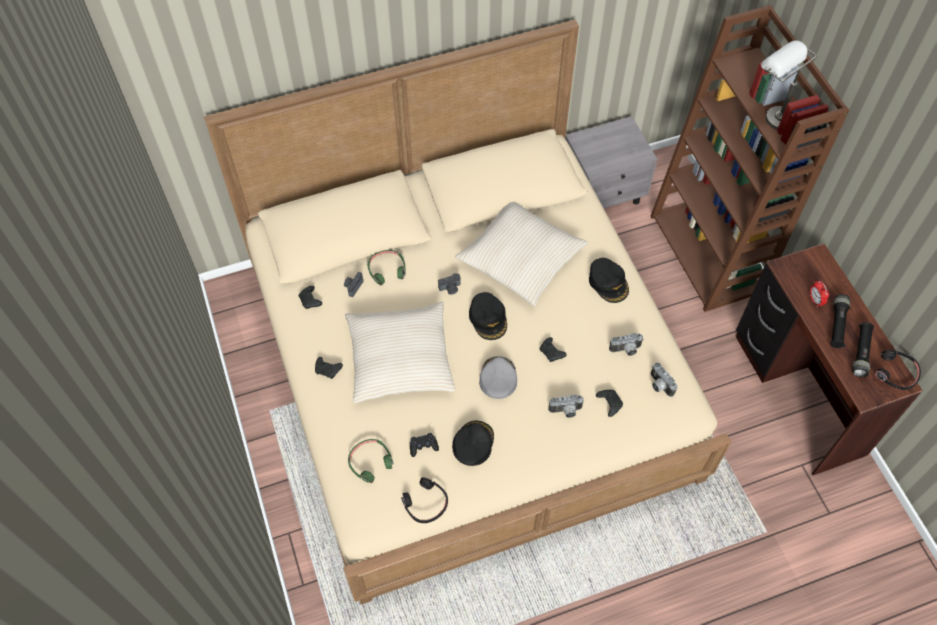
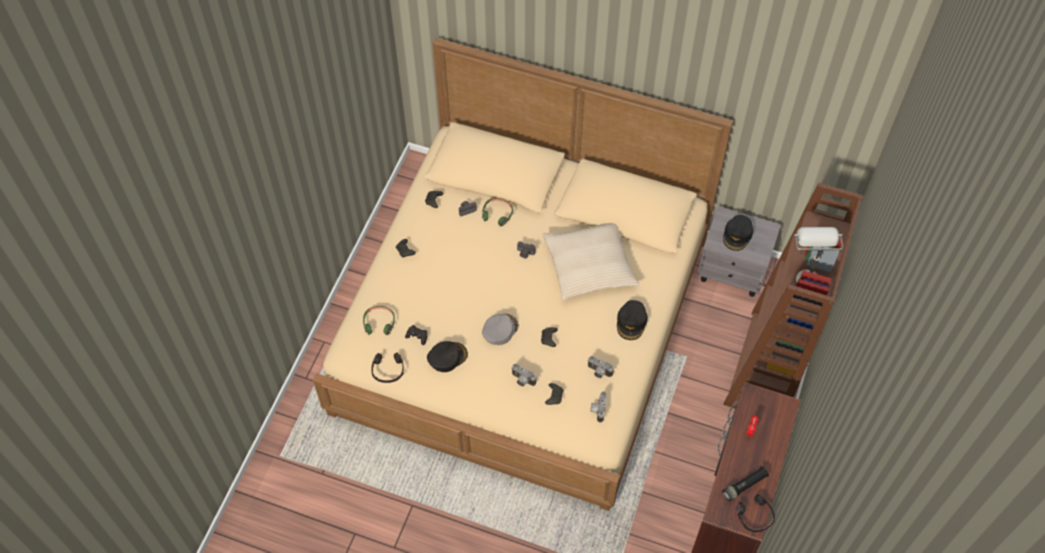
camera: 40 degrees right, 0 degrees up
(400, 359) = (453, 275): beige pillow -> none
(488, 318) = (530, 289): black cap -> black cap (737, 235)
(837, 325) = (748, 457): black flashlight -> none

